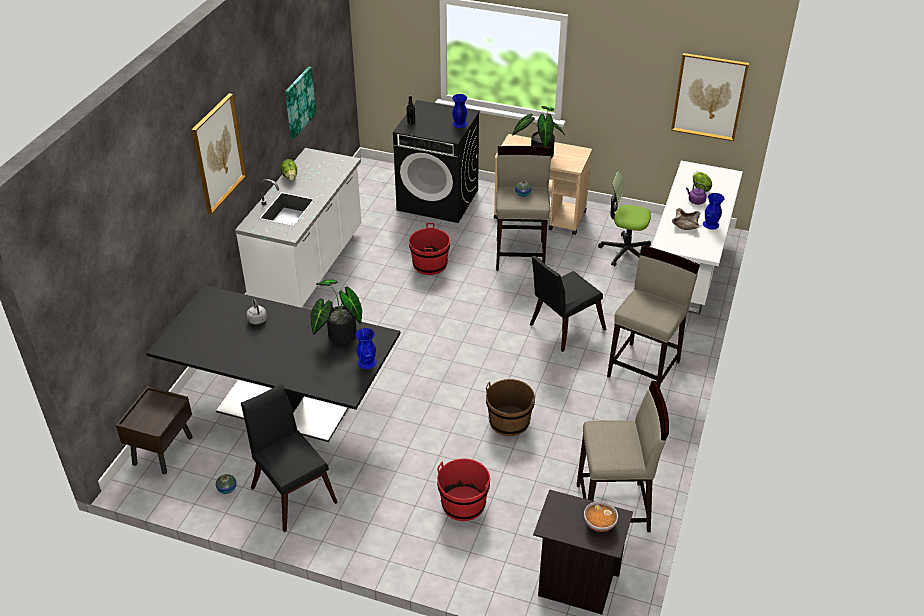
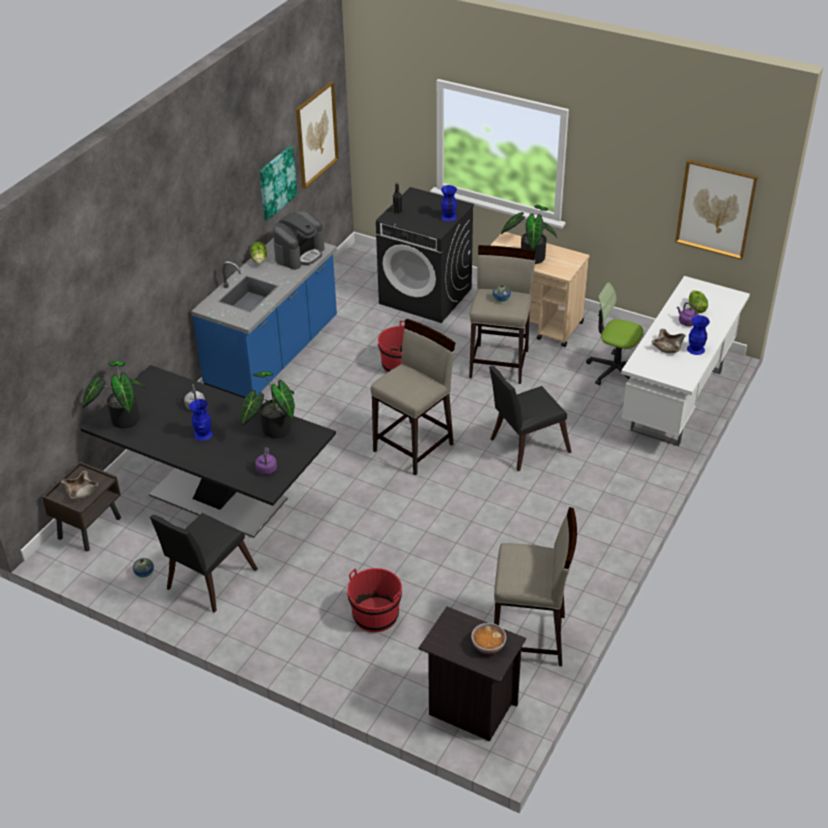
camera: 10 degrees right, 0 degrees up
(154, 415) = (80, 491): none -> beige bowl
(187, 340) = (122, 419): none -> potted plant
(218, 153) = (175, 232): picture -> picture (316, 134)
(292, 491) = (207, 582): black chair -> black chair turned 120 degrees counterclockwise
(309, 267) = (274, 356): white counter -> blue counter
(327, 168) = (299, 254): none -> coffee machine
(342, 374) = (266, 468): none -> purple kettle
(367, 362) = (294, 460): blue vase -> blue vase (203, 434)
(509, 422) = (443, 538): brown bucket -> none
(644, 369) = (601, 498): beige stool -> beige stool (414, 447)

